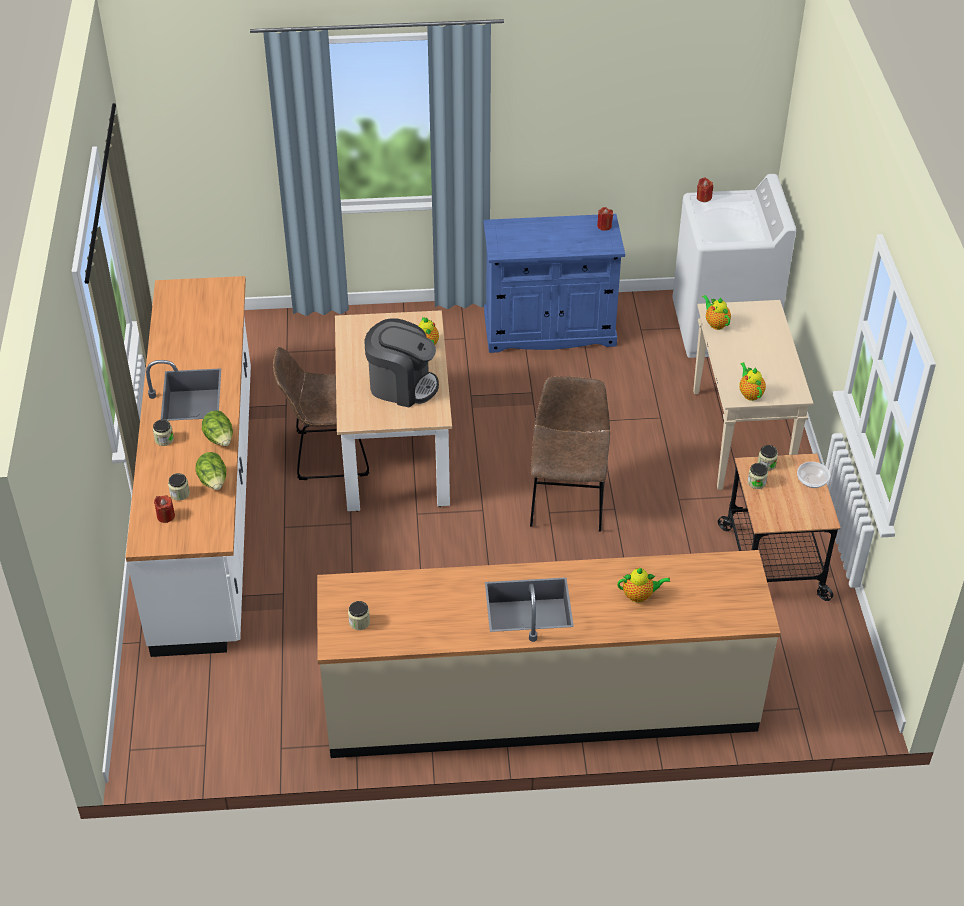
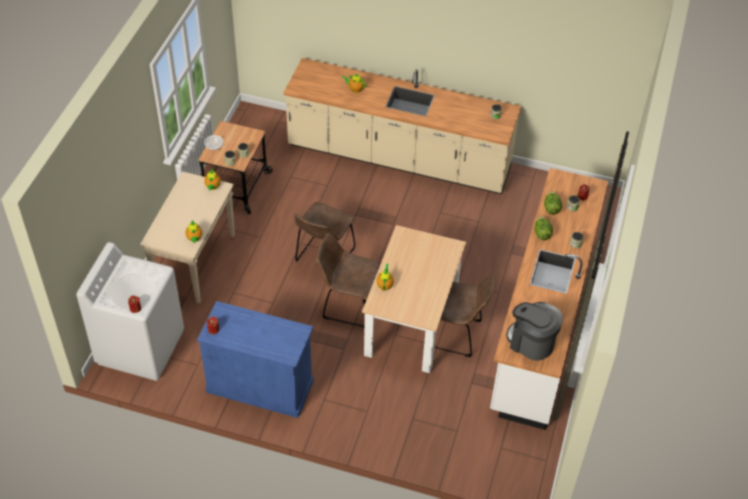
camera: 160 degrees left, 5 degrees up
(402, 385) = (414, 261): coffee machine -> coffee machine (531, 342)
(494, 447) = (348, 305): none -> brown chair

